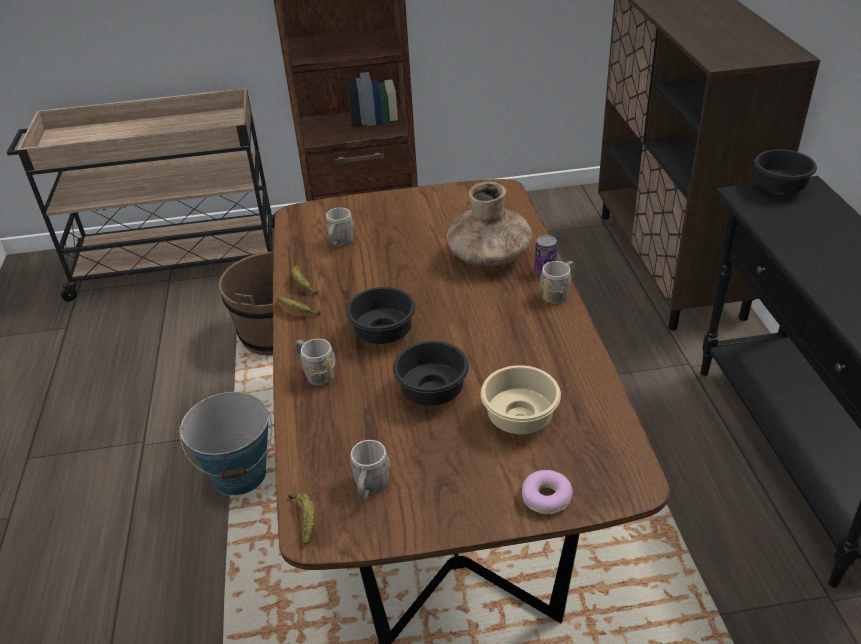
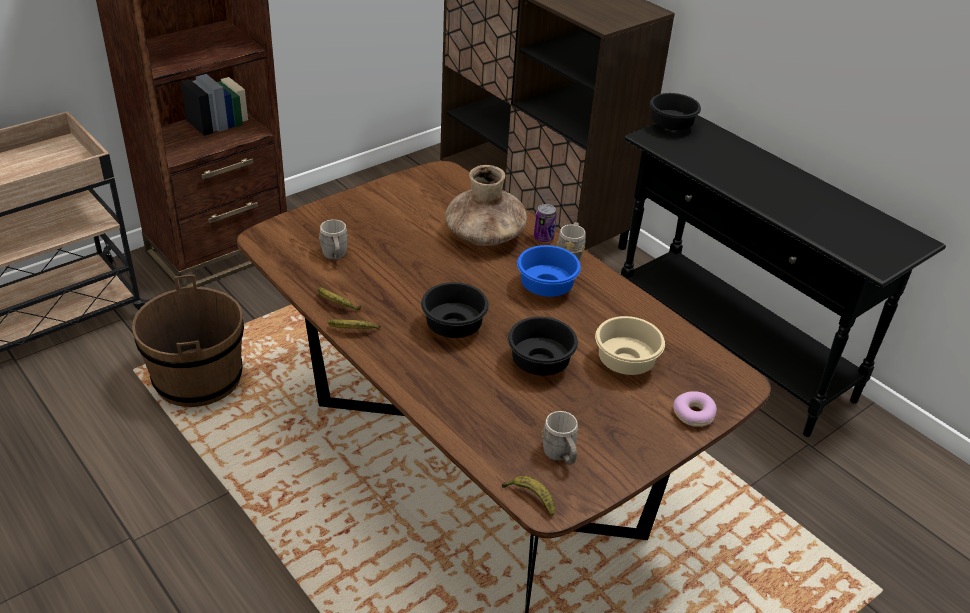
camera: 35 degrees left, 0 degrees up
(241, 476) = (271, 531): bucket -> none
(316, 374) = (427, 380): grey mug -> none
(507, 320) = (548, 287): none -> blue bowl

